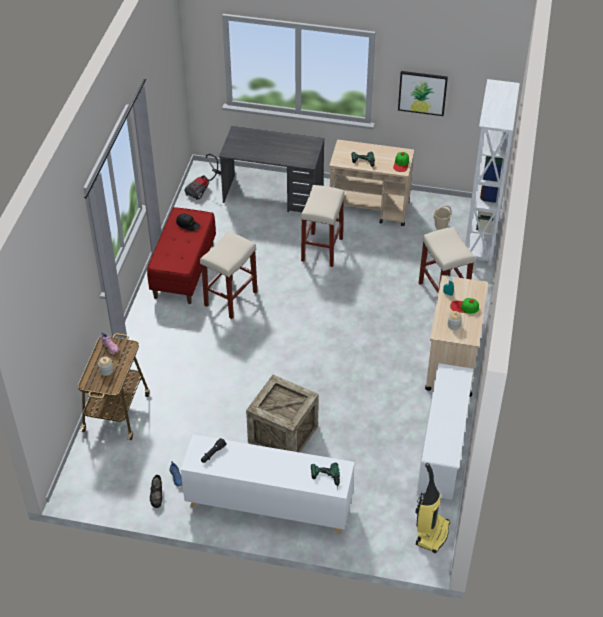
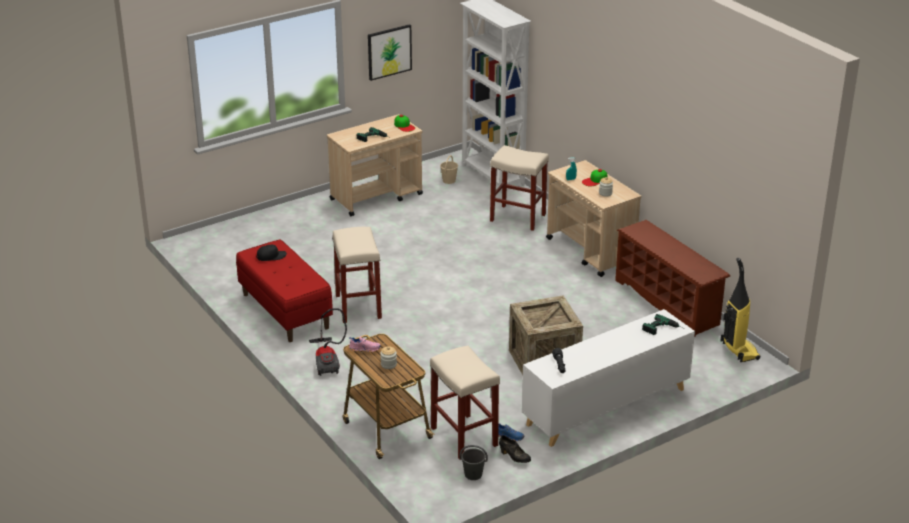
camera: 45 degrees left, 15 degrees down
(116, 488) = (473, 474): none -> grey bucket
(204, 188) = (209, 251): vacuum cleaner -> vacuum cleaner (328, 361)
(273, 195) = (280, 227): grey desk -> none
(322, 250) = (382, 239): beige stool -> beige stool (465, 437)
(443, 450) = (668, 302): white shoe rack -> brown shoe rack

